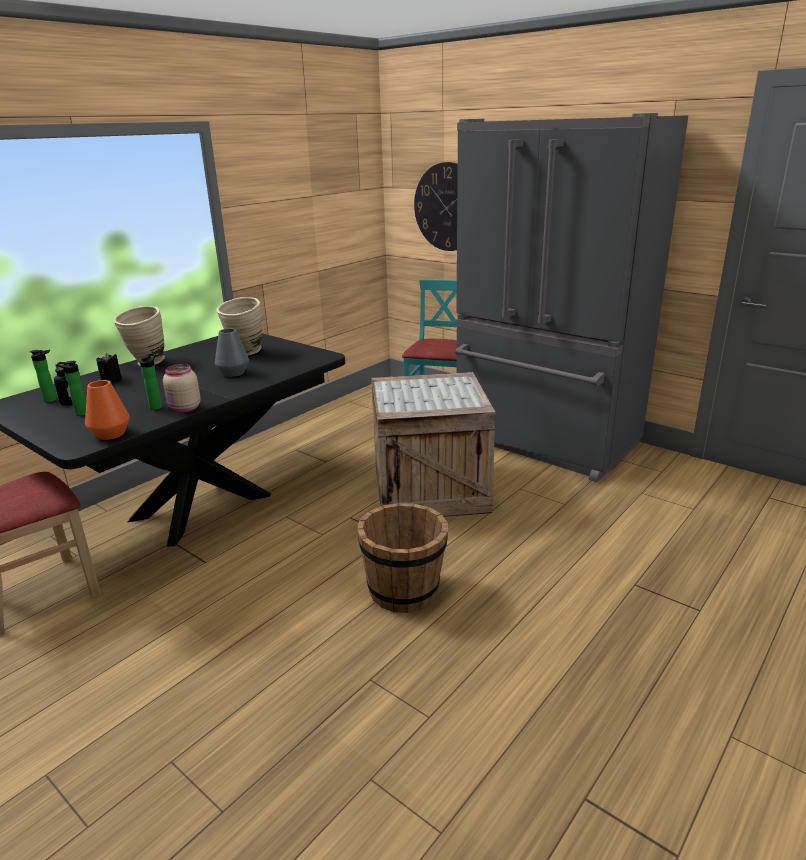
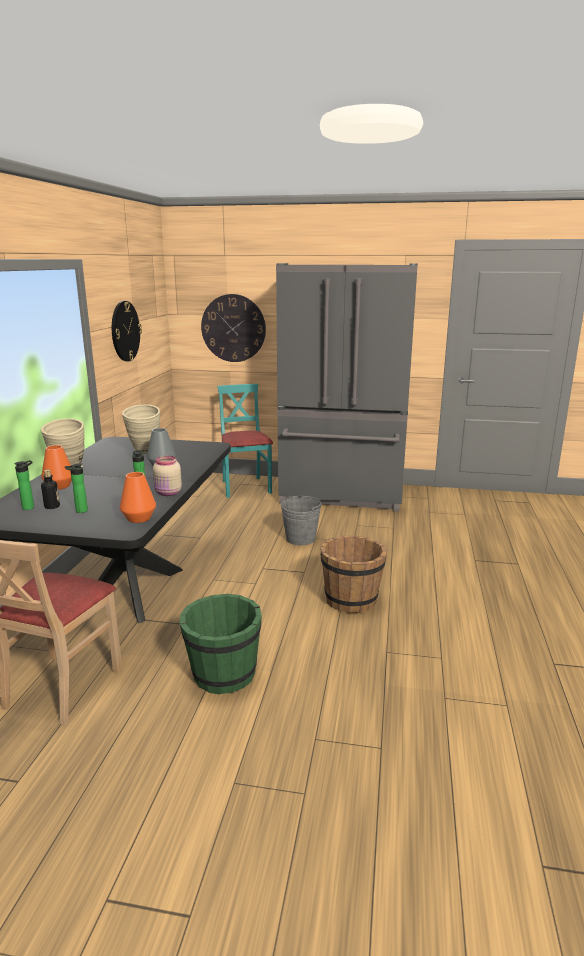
camera: 30 degrees left, 5 degrees down
(111, 380) = (59, 486): black candle -> orange vase
(174, 637) = (223, 674): none -> green bucket
(291, 207) = (125, 331): none -> wall clock
(432, 490) = (300, 538): crate -> grey bucket

